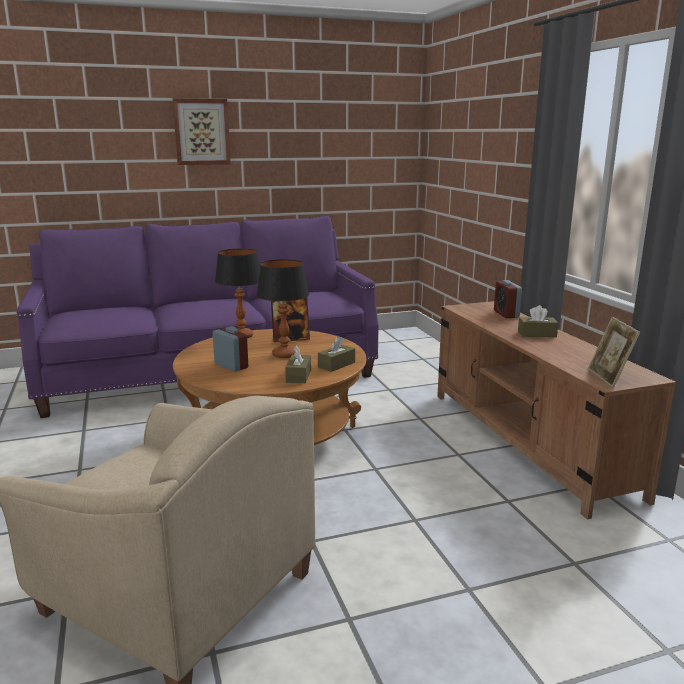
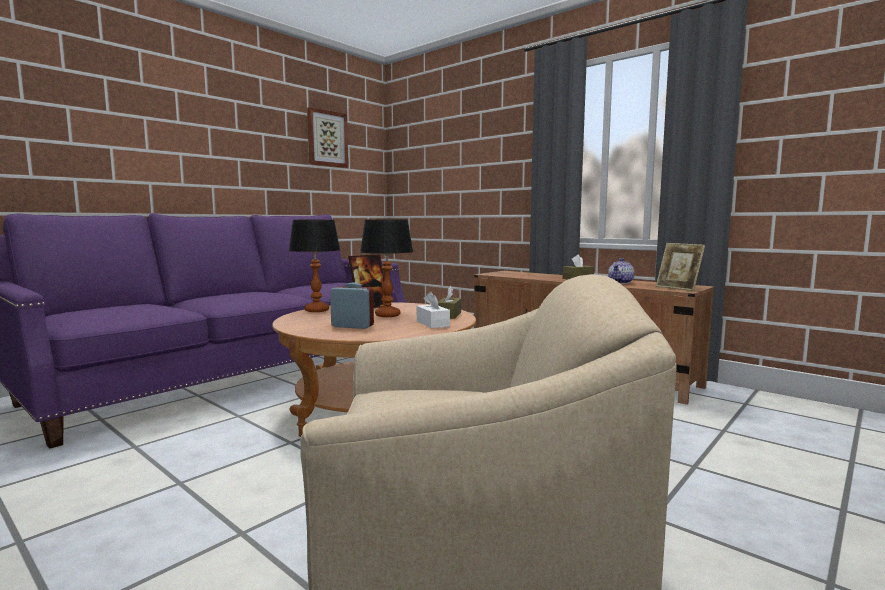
camera: 30 degrees left, 10 degrees down
(201, 132) = (199, 126): picture -> picture (327, 138)
(298, 376) = (432, 324): brown tissue box -> white tissue box
(506, 314) = (531, 274): alarm clock -> none
(567, 352) = (621, 282): none -> teapot

